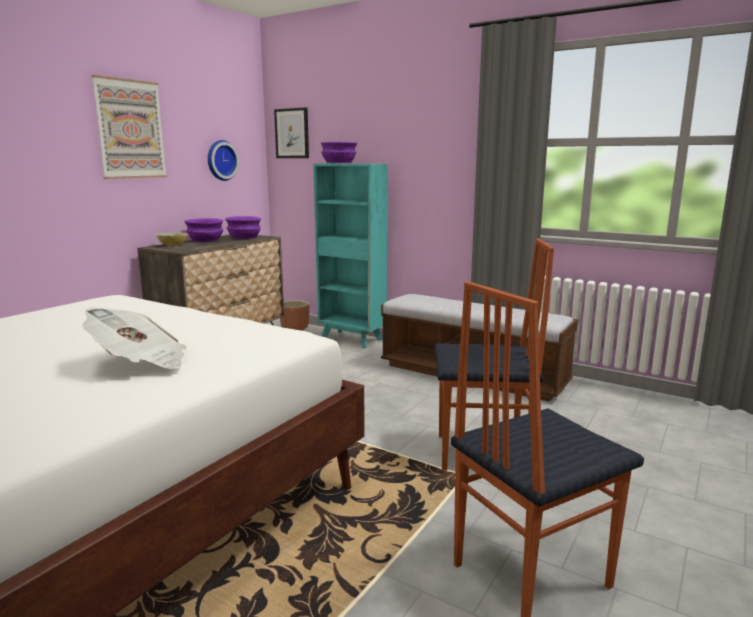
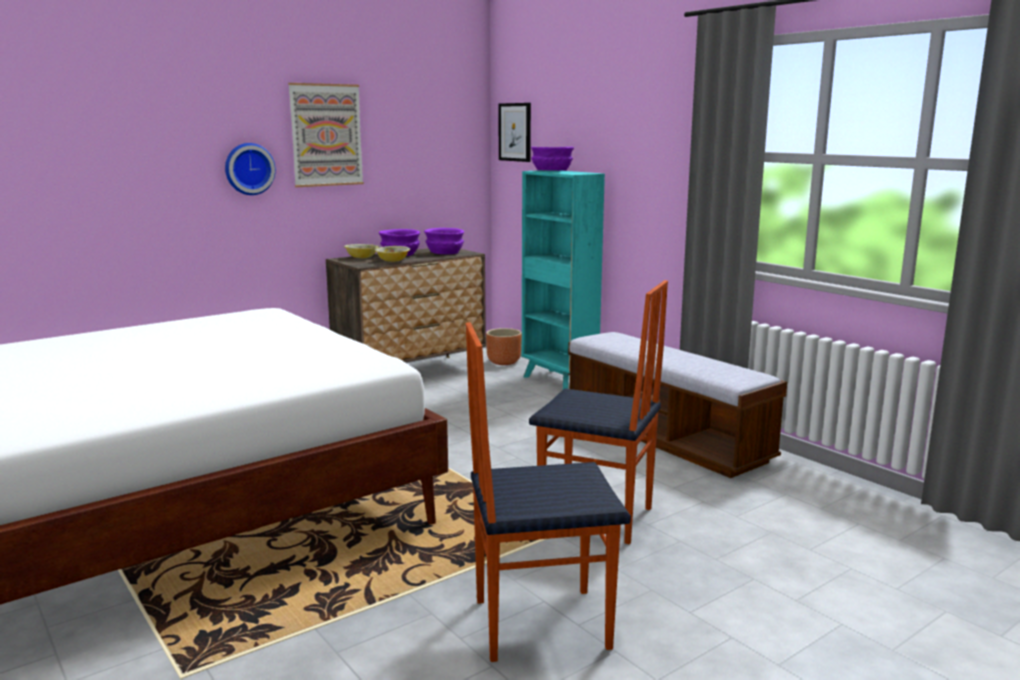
camera: 20 degrees right, 0 degrees up
(141, 362) = (229, 370): newspaper -> none
(206, 246) = (392, 261): none -> bowl
(220, 160) = (430, 164): wall clock -> wall clock (248, 169)

